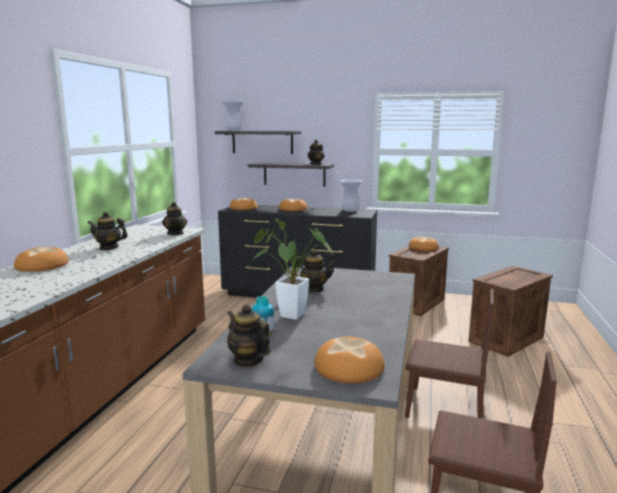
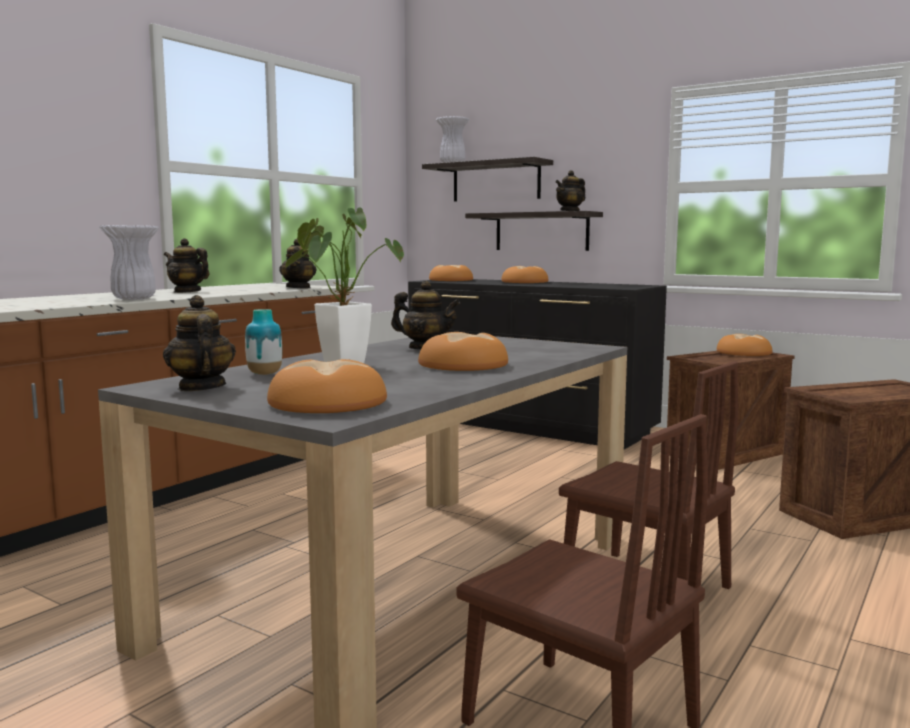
camera: 20 degrees right, 5 degrees down
(41, 265) = (77, 296): bread -> bread (462, 365)
(350, 211) = (614, 285): white vase -> white vase (133, 298)

